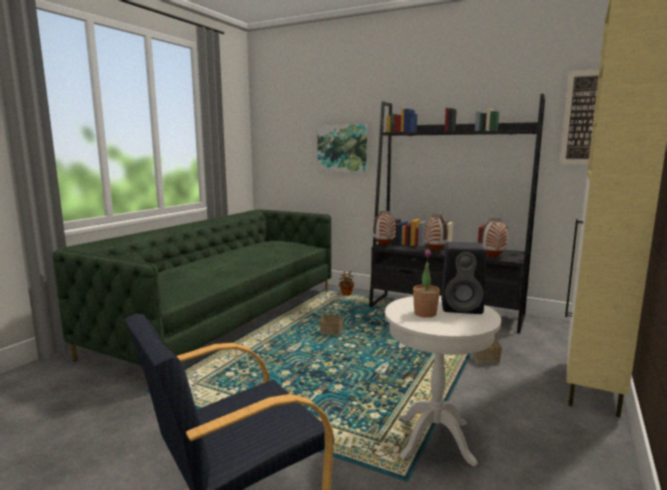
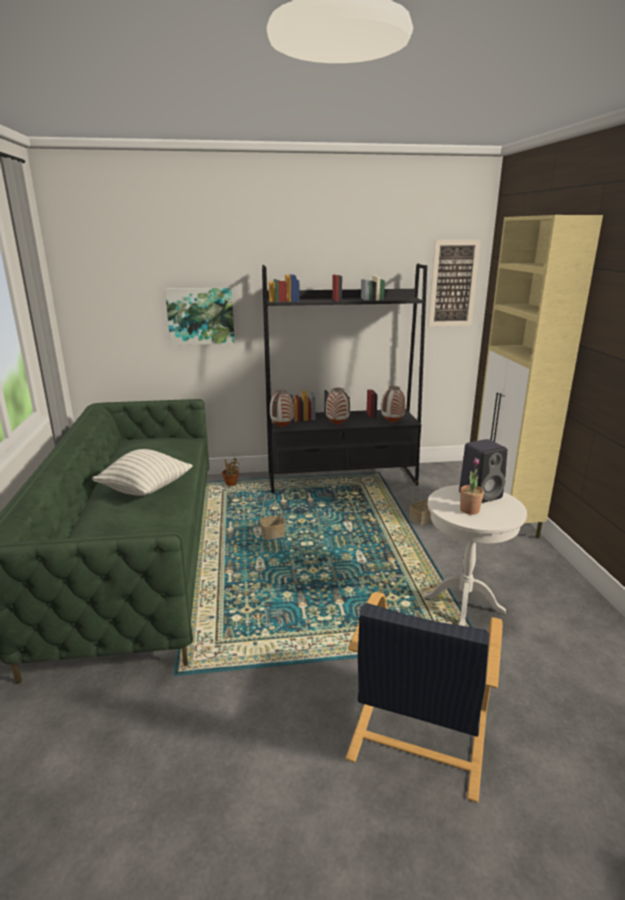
camera: 35 degrees left, 10 degrees up
(229, 262) = (146, 490): none -> pillow

